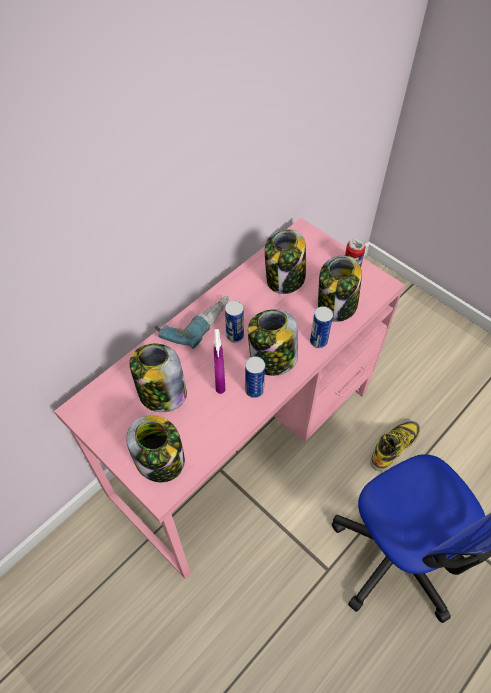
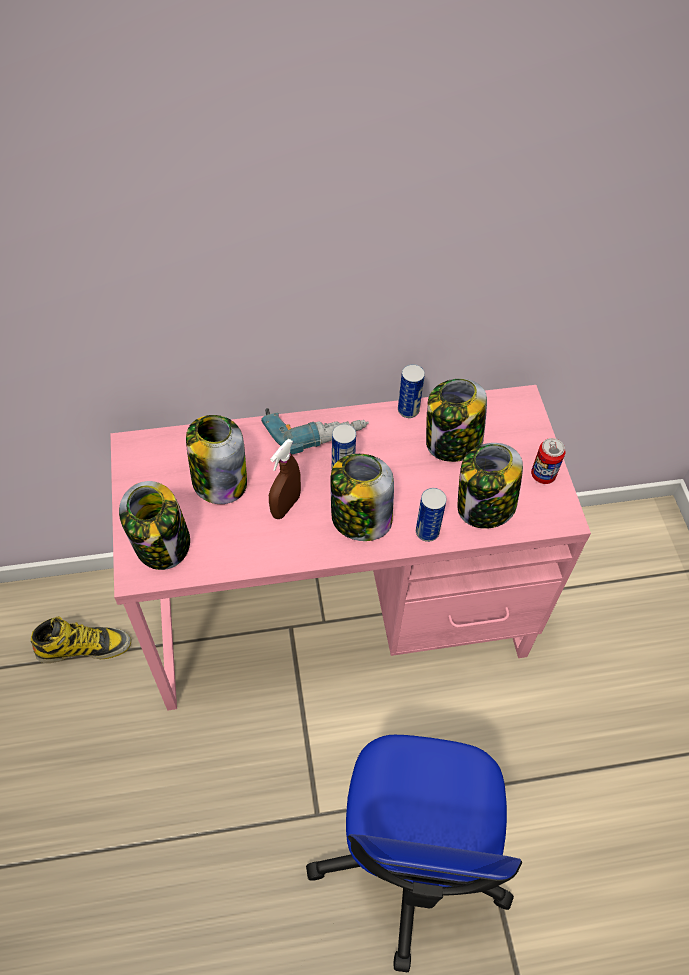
camera: 35 degrees right, 0 degrees up
(220, 381) = (285, 506): purple spray bottle -> brown spray bottle
(254, 390) = (312, 538): can -> can (408, 410)
(394, 446) = (509, 741): boot -> boot (84, 647)

